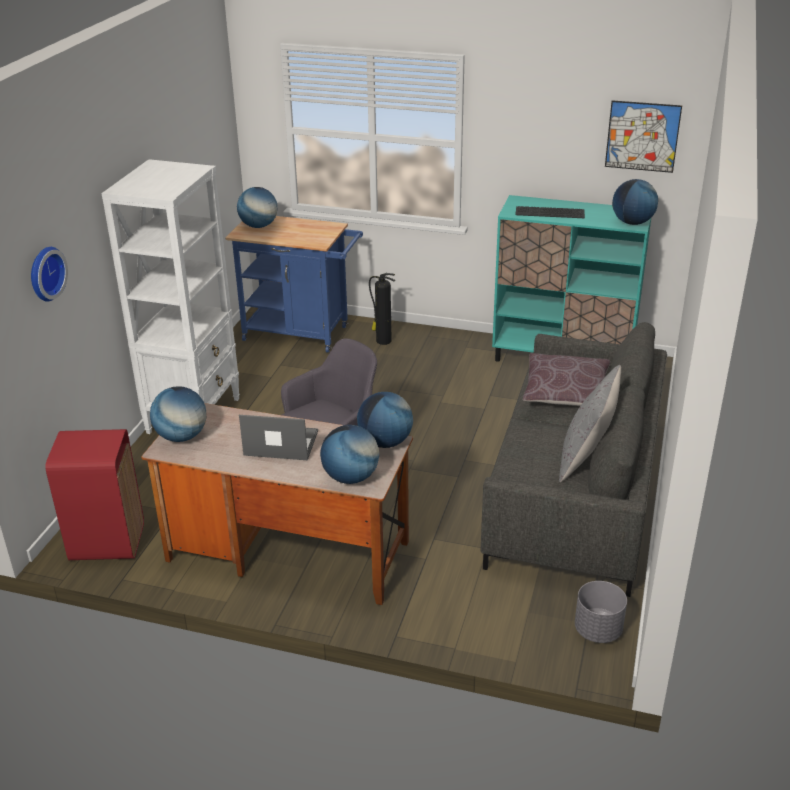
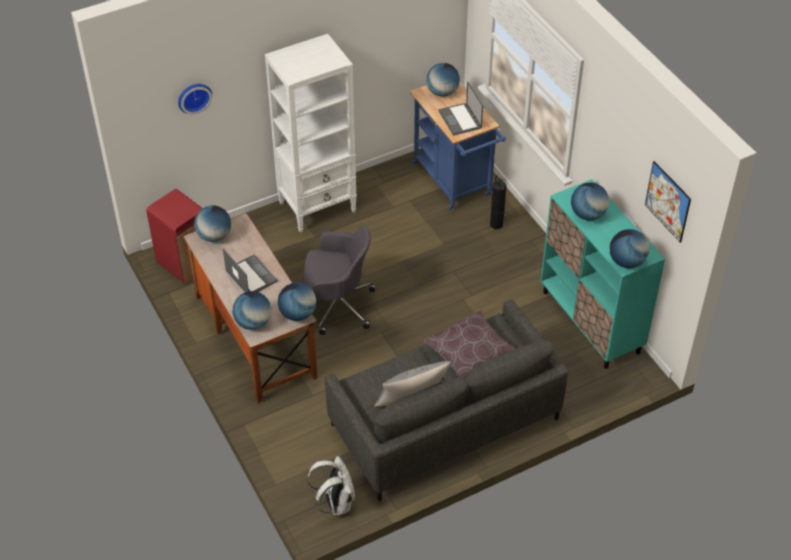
camera: 45 degrees right, 15 degrees up
(306, 234) = (460, 120): none -> laptop
(549, 213) = (588, 214): keyboard -> globe
(597, 630) = (335, 503): grey planter -> white backpack

